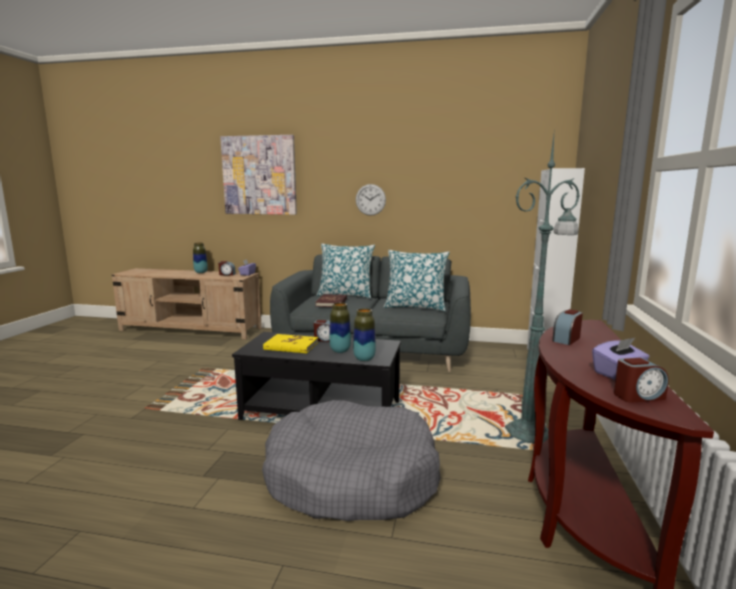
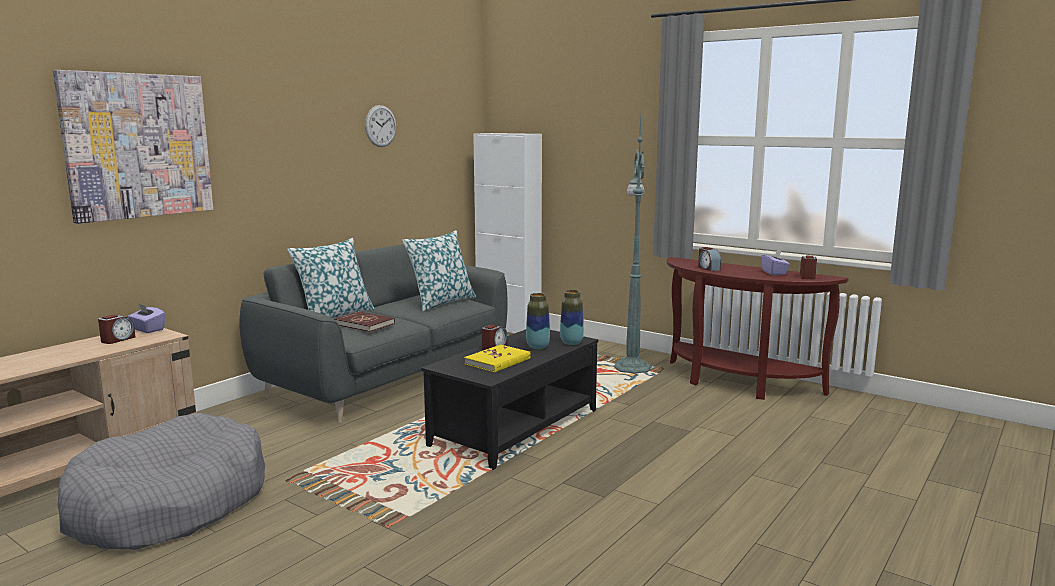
camera: 65 degrees left, 0 degrees up
(201, 272) = (46, 353): vase -> none
(351, 478) = (654, 435): grey dog bed -> grey dog bed (169, 504)
(370, 199) = (312, 176): wall clock -> wall clock (380, 126)

